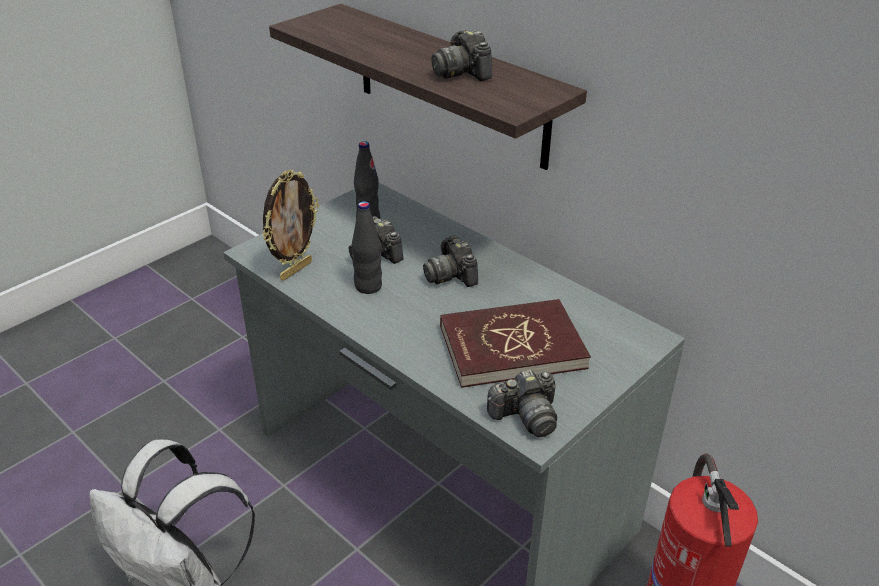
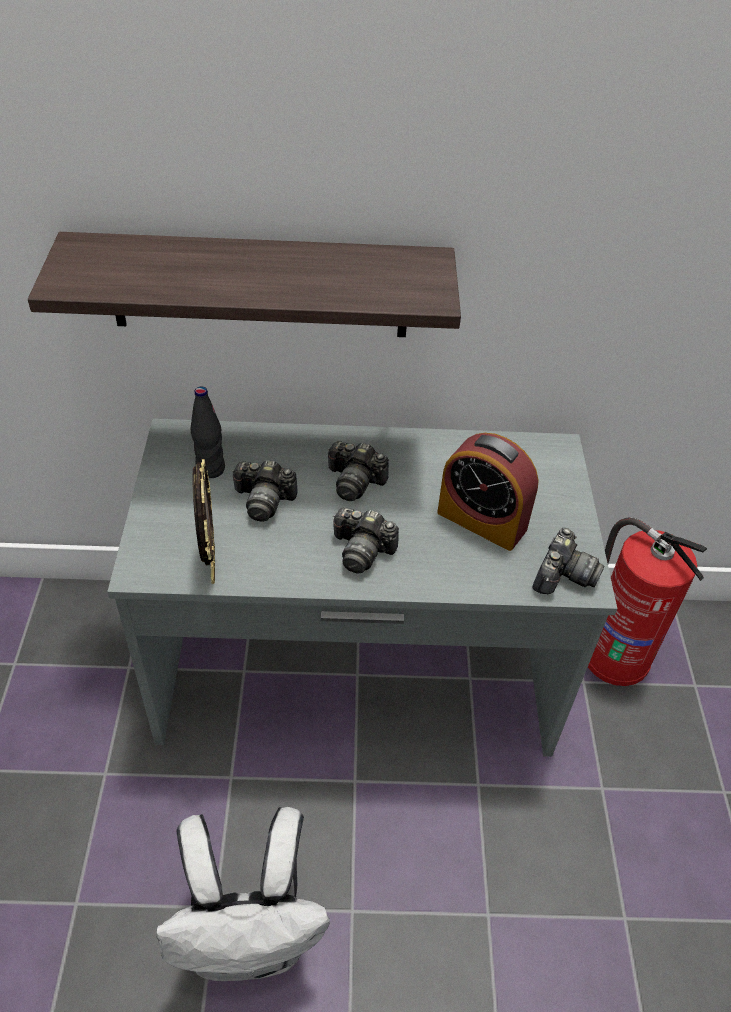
camera: 45 degrees left, 10 degrees up
(368, 286) = (300, 538): black bottle -> none
(462, 72) = (328, 274): camera -> camera (362, 550)
(512, 347) = (482, 520): red book -> alarm clock

